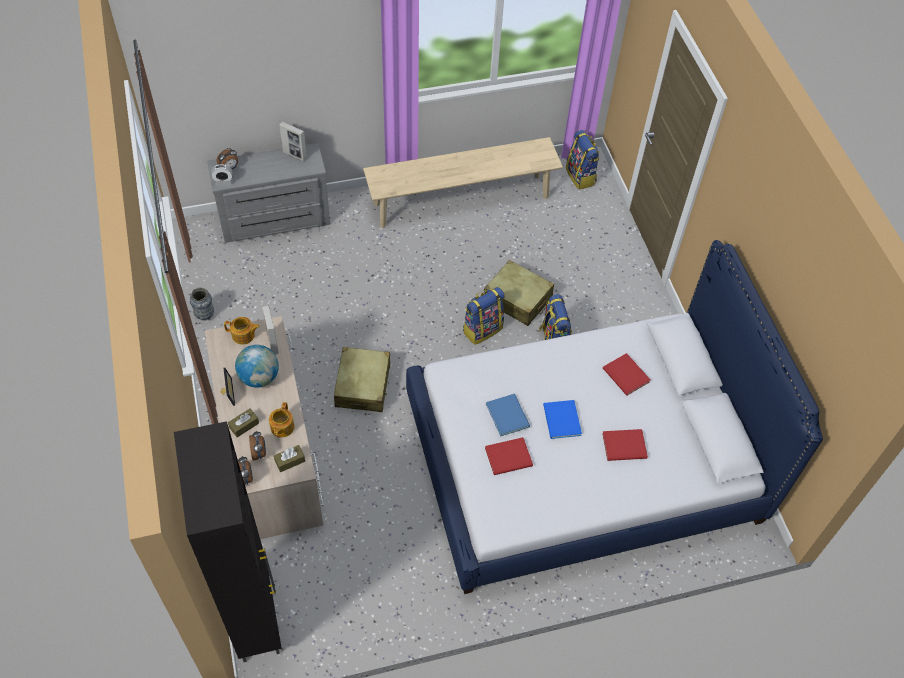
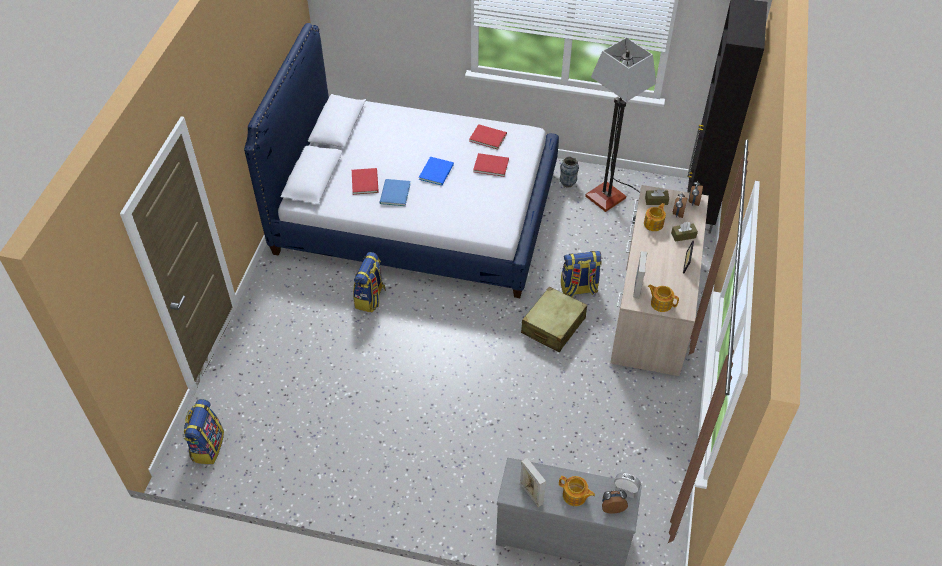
camera: 150 degrees left, 5 degrees down
(205, 315) = (674, 449): vase -> vase (567, 183)
(259, 377) = (659, 265): globe -> none
(261, 165) = (575, 496): none -> teapot
(365, 581) = (615, 201): none -> floor lamp
(461, 200) = (351, 471): beige bench -> none
(482, 329) = (422, 332): backpack -> backpack (578, 289)
(508, 414) = (473, 188): blue book -> blue book (394, 194)
(518, 300) = (373, 344): beige suitcase -> none
(626, 447) = (404, 143): red book -> red book (487, 137)

